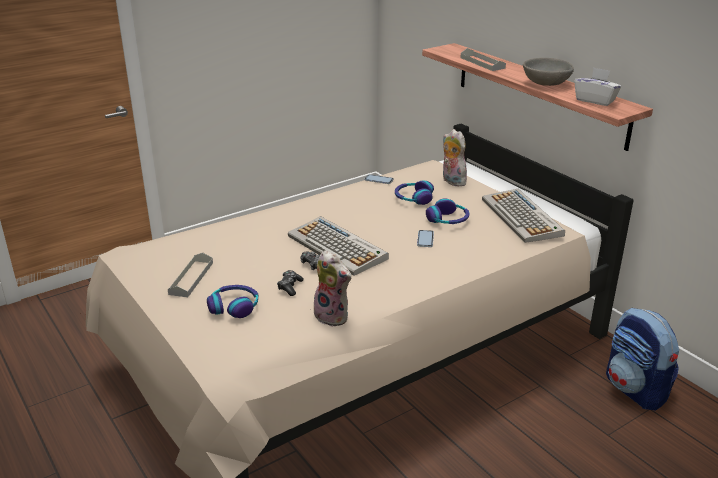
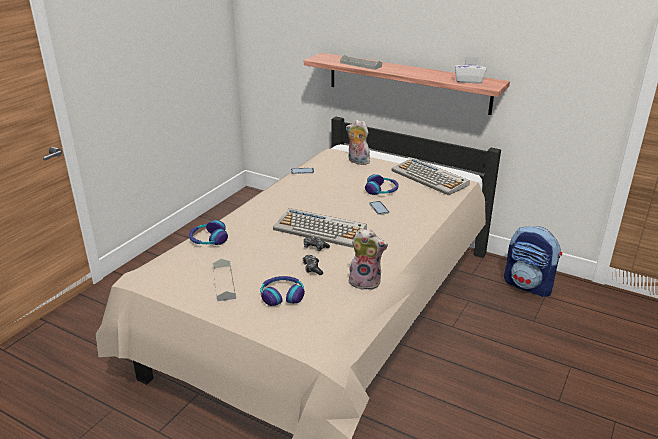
camera: 25 degrees left, 0 degrees up
(413, 198) = (342, 180): headphones -> headphones (208, 239)
(546, 83) = (423, 73): grey bowl -> none

